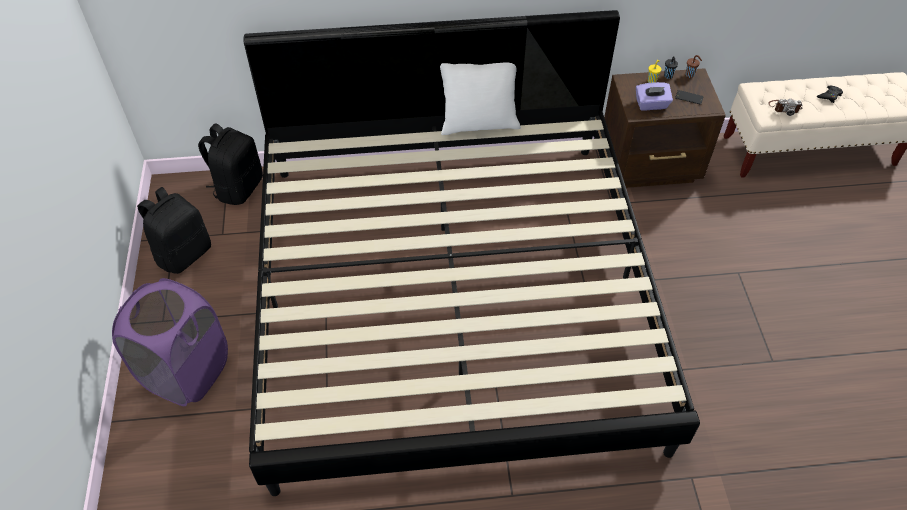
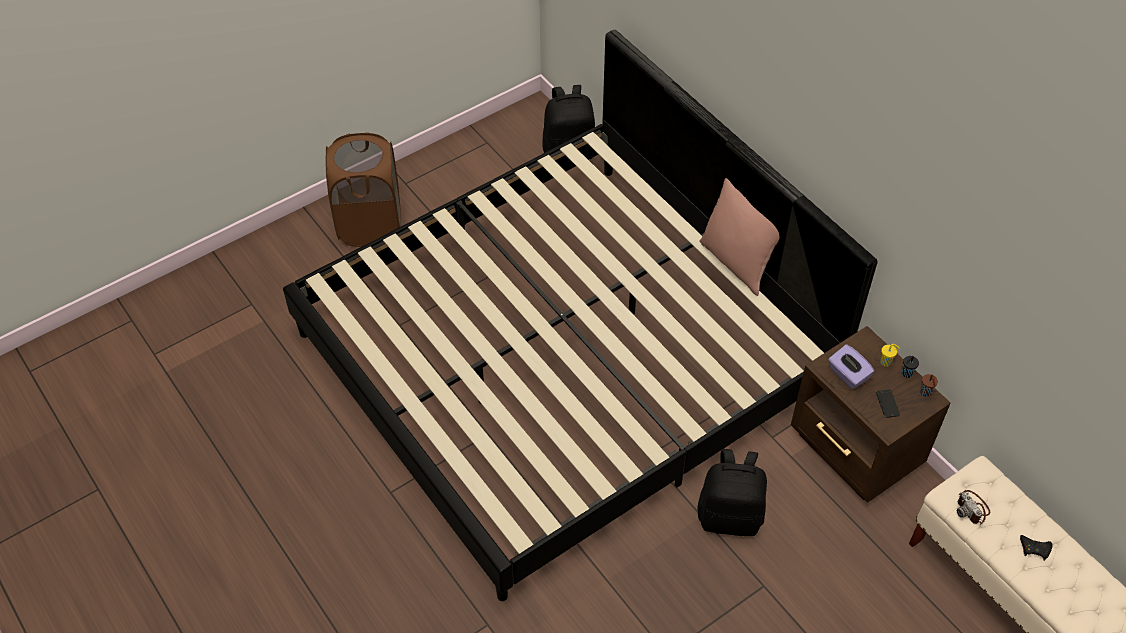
camera: 60 degrees right, 0 degrees up
(184, 253) = (476, 157): black backpack -> black backpack (730, 516)
(187, 372) = (370, 224): purple laundry basket -> brown laundry basket
(479, 124) = (737, 262): white pillow -> pink pillow

